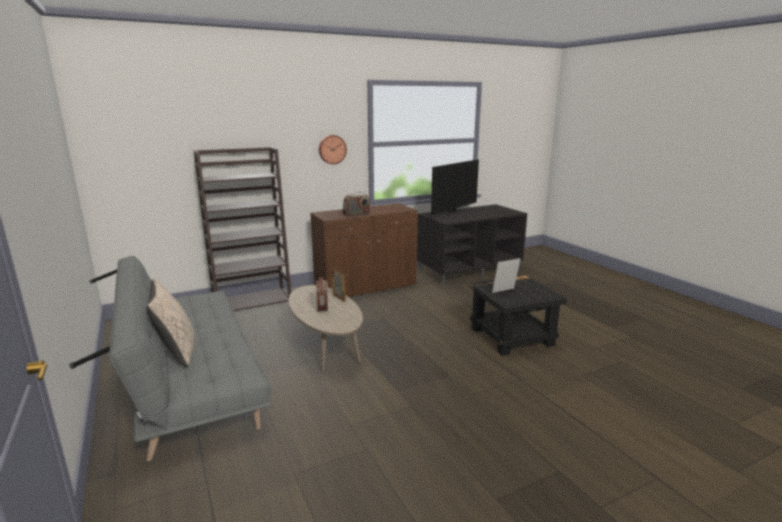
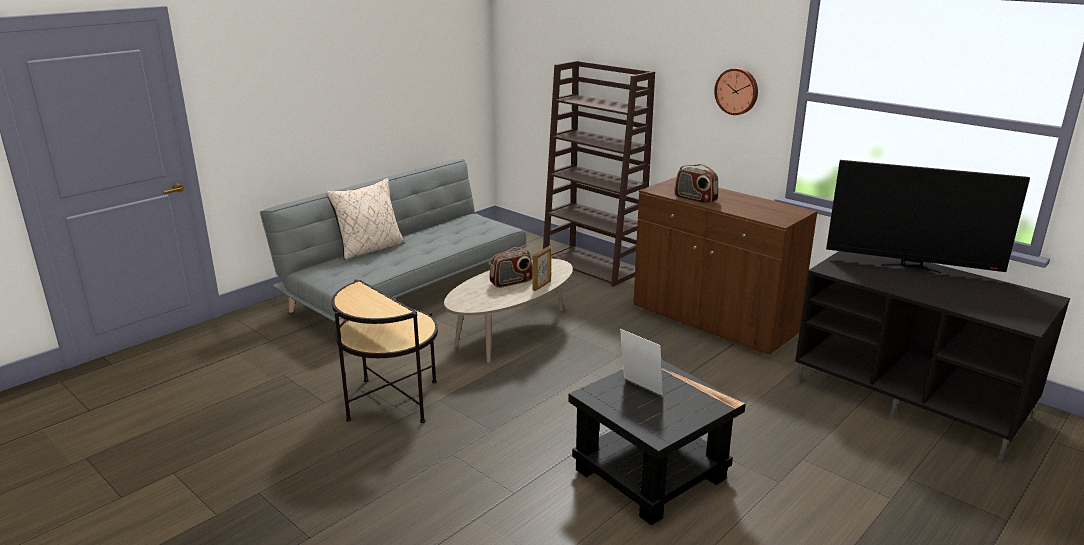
camera: 70 degrees right, 5 degrees up
(386, 411) = (393, 400): none -> side table

